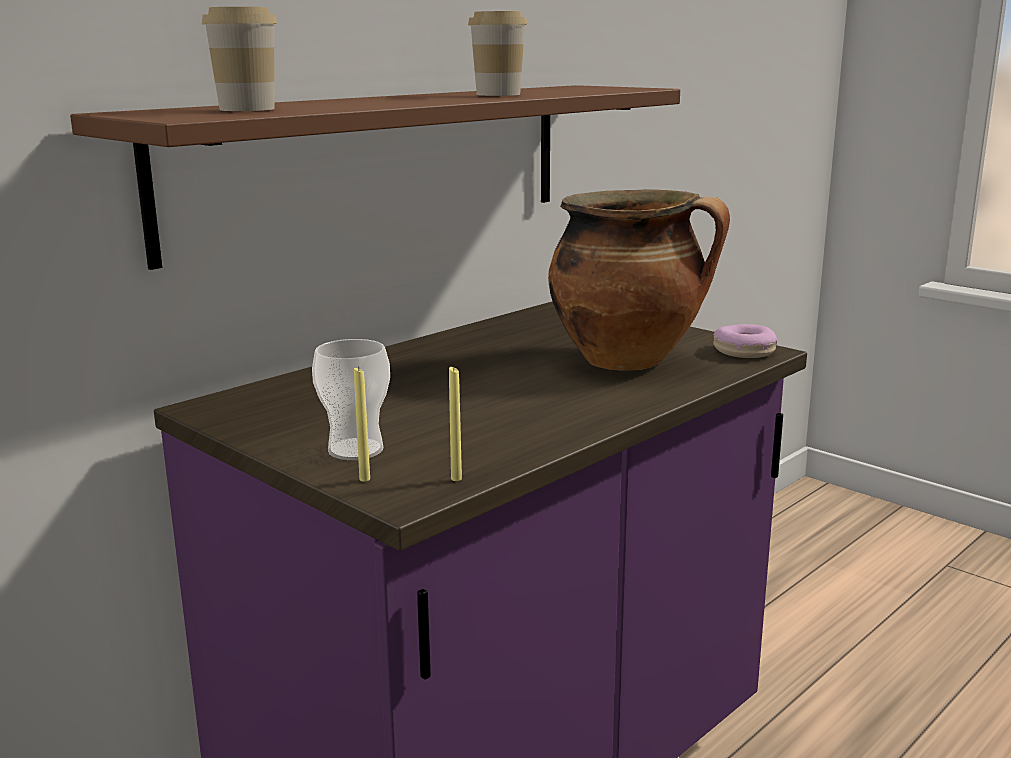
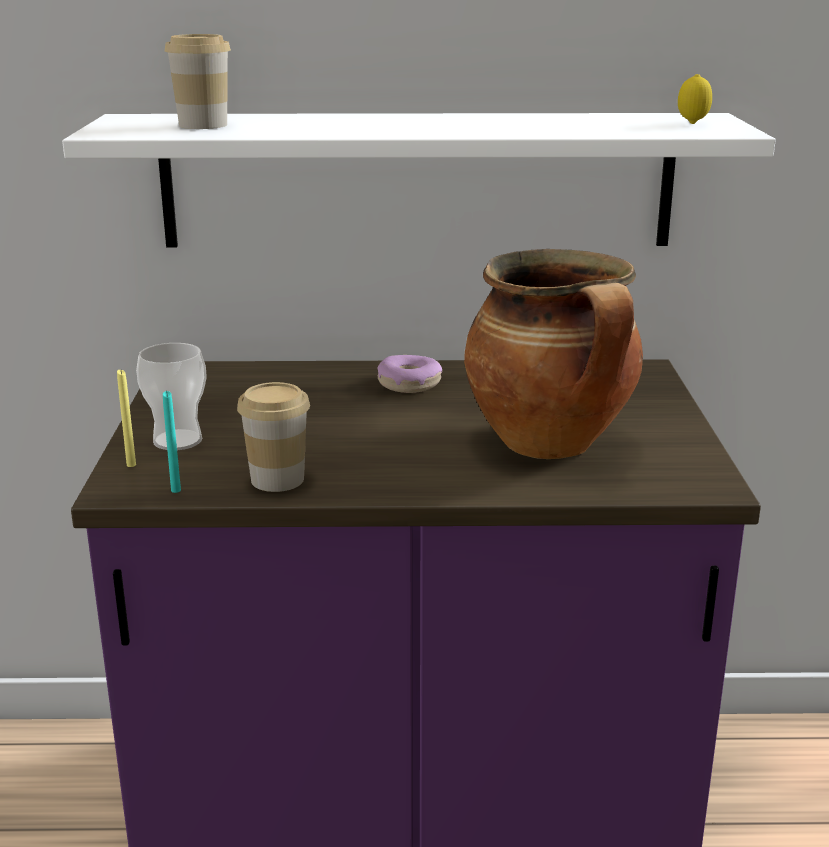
camera: 45 degrees right, 5 degrees up
(377, 164) = (417, 180): brown shelf -> white shelf
(456, 479) = (176, 490): yellow candle -> turquoise candle
(498, 94) = (512, 126): cup -> cup (277, 479)
(598, 87) = (692, 124): none -> lemon
(744, 351) = (688, 478): donut -> donut (409, 383)

